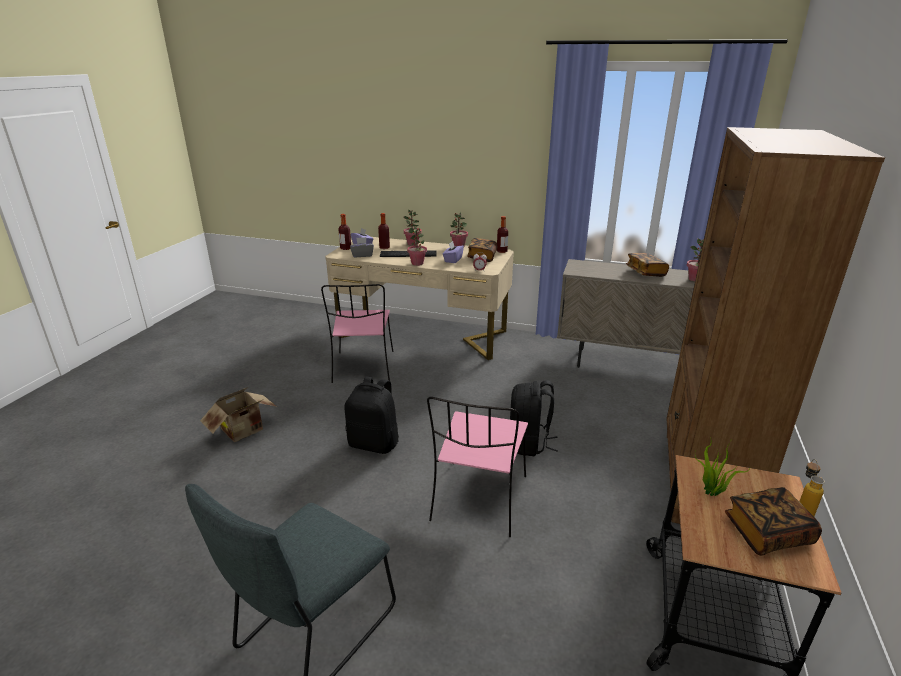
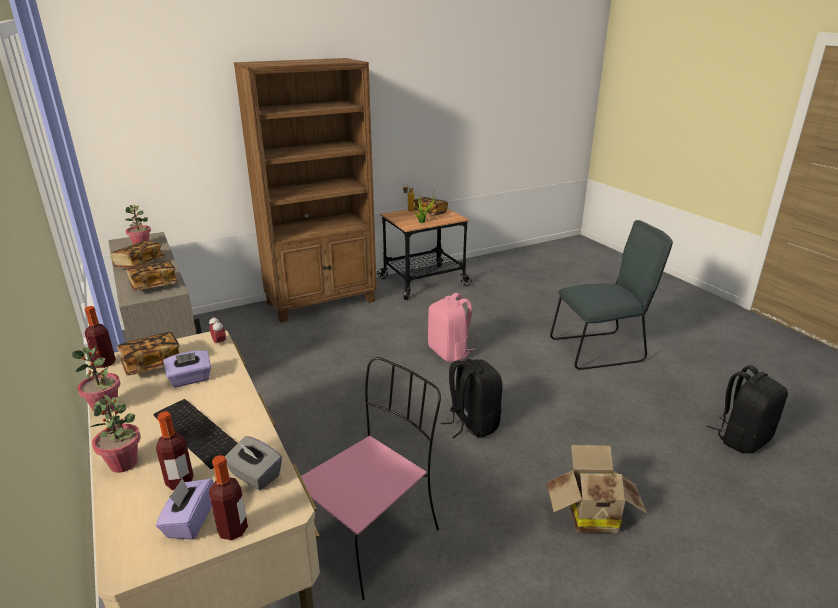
camera: 135 degrees left, 0 degrees up
(417, 263) = (239, 397): potted plant -> none
(479, 500) = (449, 352): pink chair -> pink backpack
(529, 443) = (365, 361): black backpack -> black backpack (742, 438)
(591, 269) = (154, 286): none -> book

